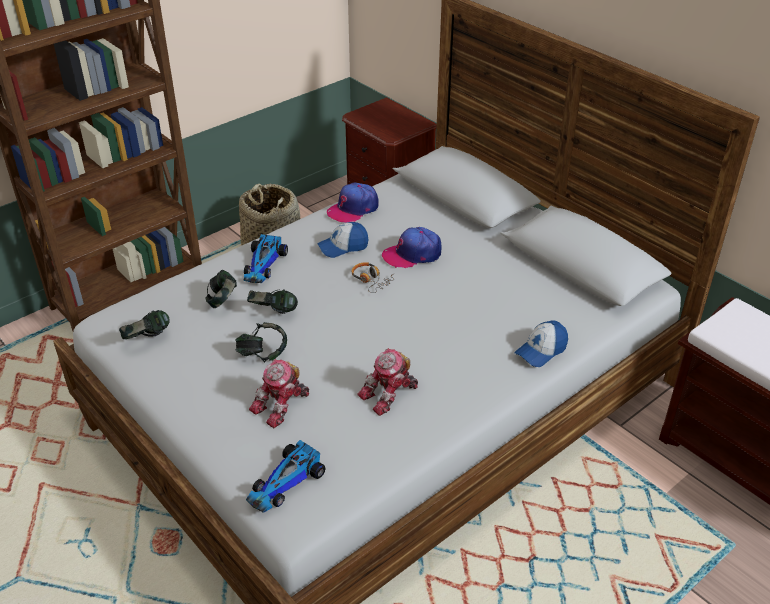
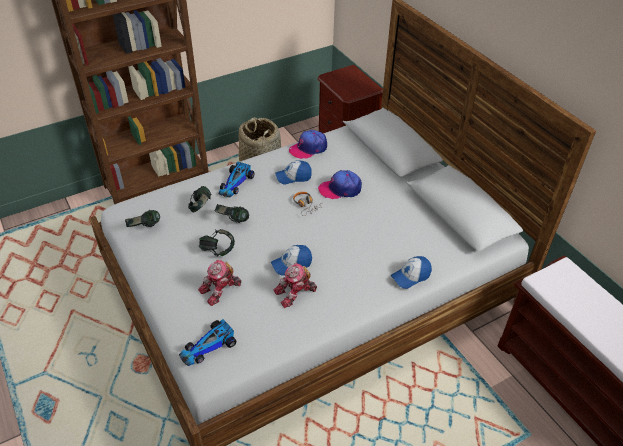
camera: 10 degrees right, 5 degrees up
(373, 357) = (291, 264): none -> cap

